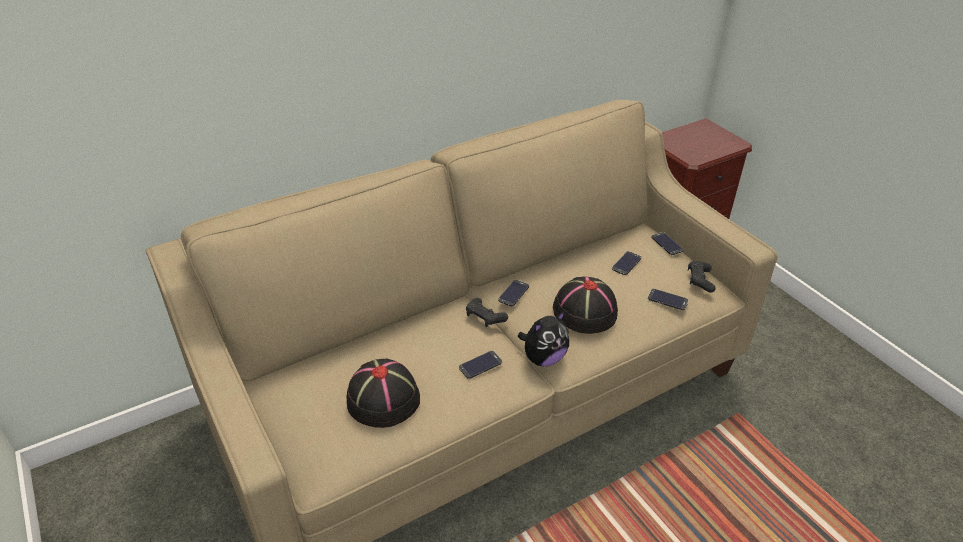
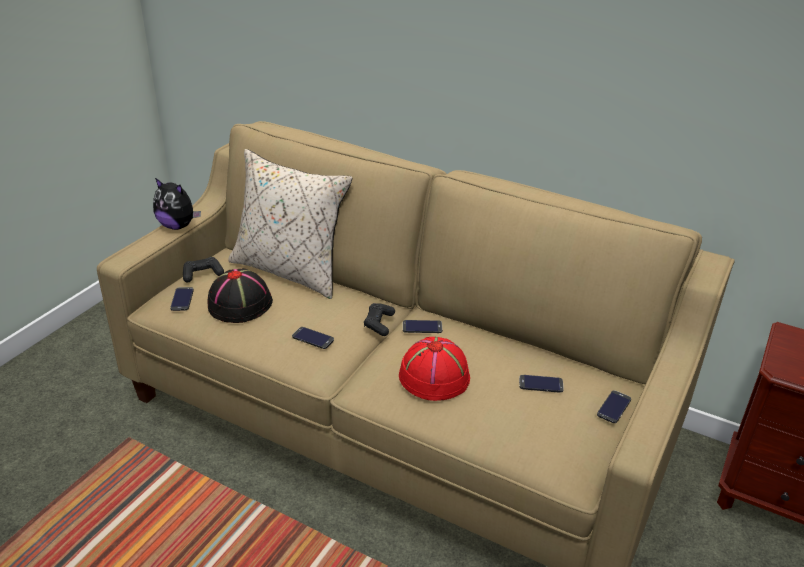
camera: 60 degrees right, 5 degrees down
(351, 343) = (290, 270): none -> beige pillow
(543, 358) = (359, 376): plush toy -> plush toy (178, 226)
(584, 311) = (434, 376): black hat -> red hat
(667, 300) = (510, 430): phone -> phone (182, 299)
(700, 280) = (574, 449): black game controller -> black game controller (202, 274)

